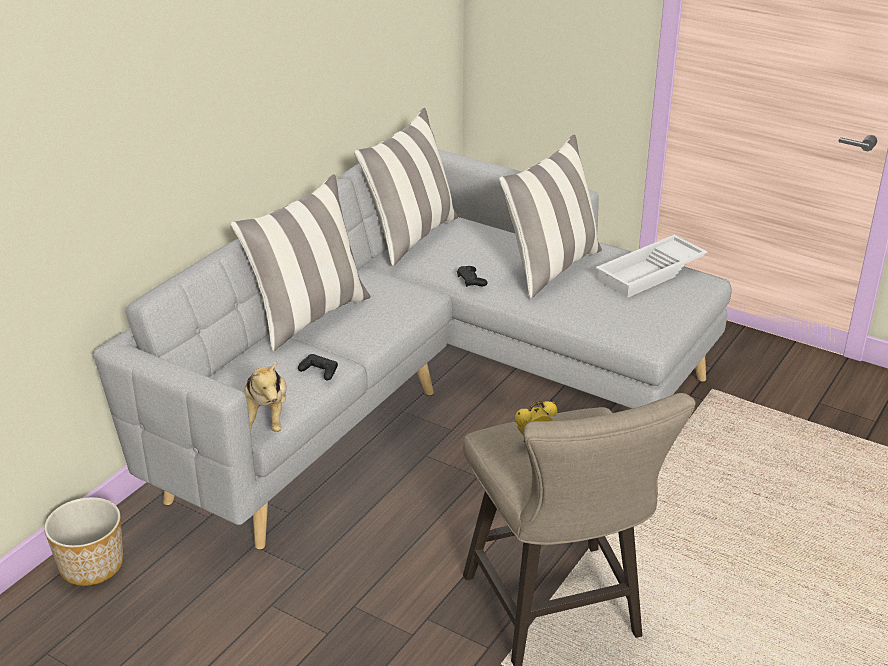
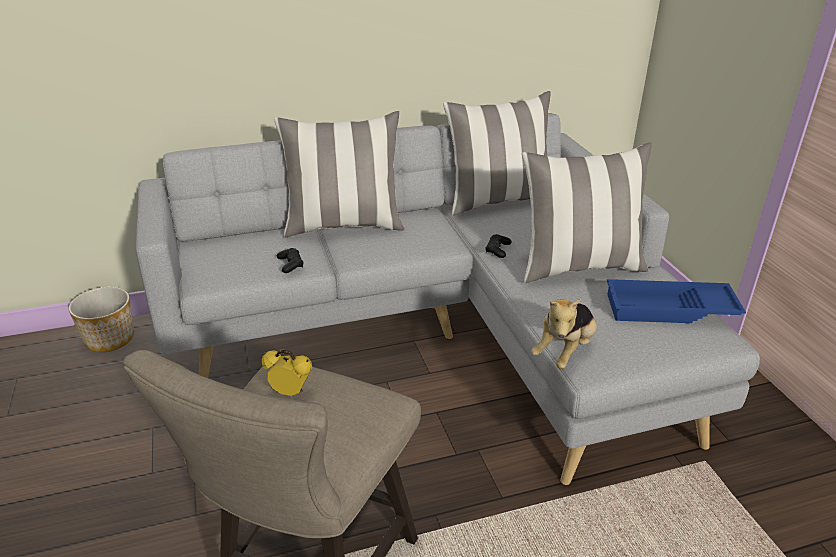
camera: 40 degrees right, 0 degrees up
(266, 417) = (209, 278): plush toy -> plush toy (564, 351)
(651, 273) = (669, 310): white tray -> blue tray

